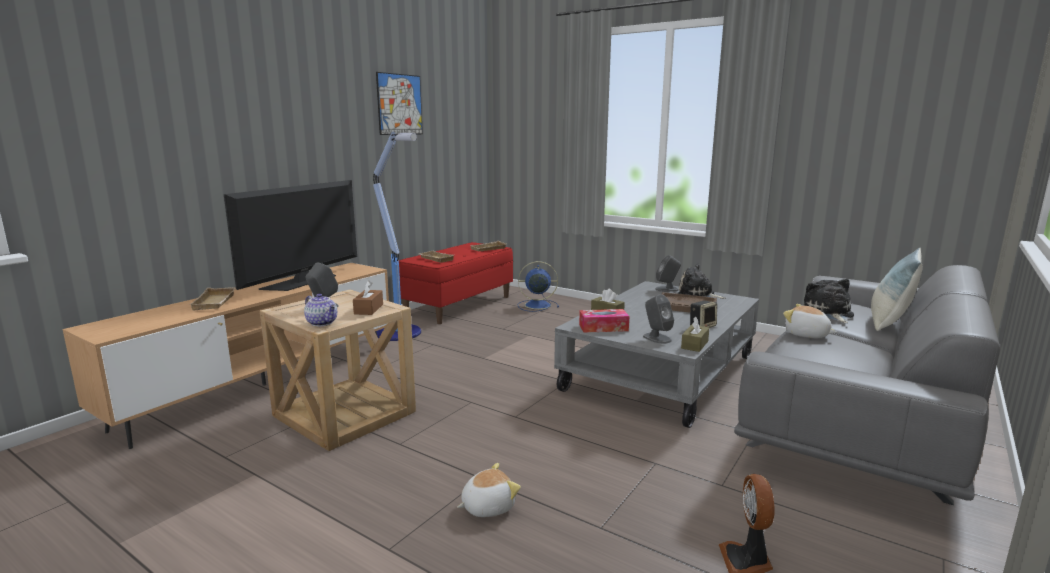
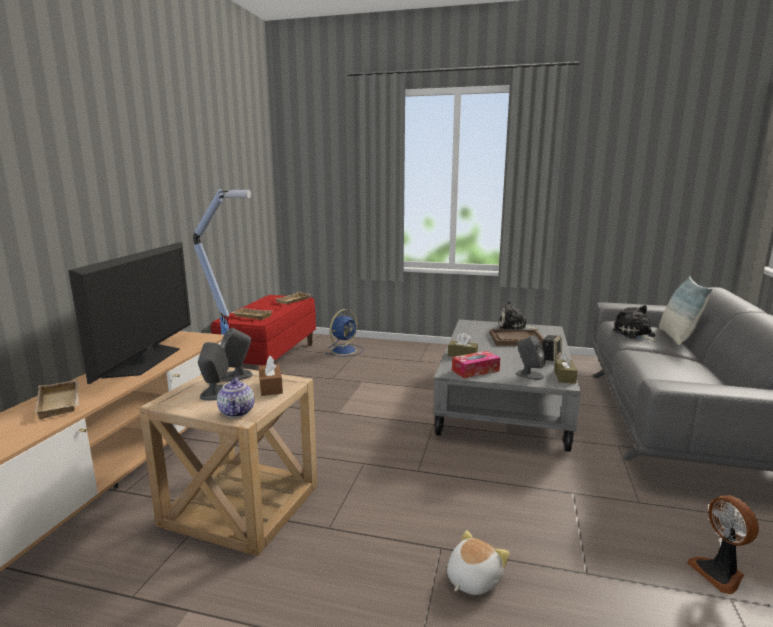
camera: 20 degrees left, 0 degrees up
(323, 323) = (237, 412): teapot -> teapot turned 60 degrees clockwise
(399, 104) = (204, 159): picture -> none
(536, 305) = (345, 350): blue fan -> blue fan turned 150 degrees clockwise
(667, 289) = (485, 325): grey speaker -> grey speaker (236, 376)
(806, 335) = (644, 356): plush toy -> none

